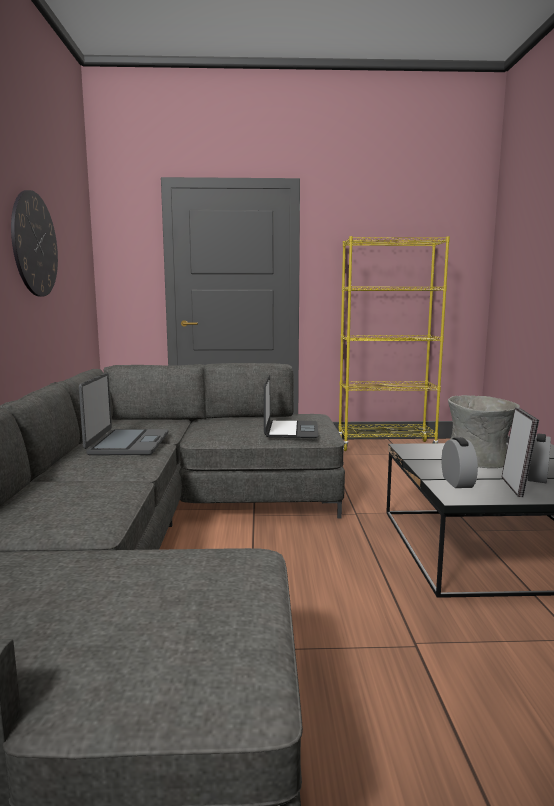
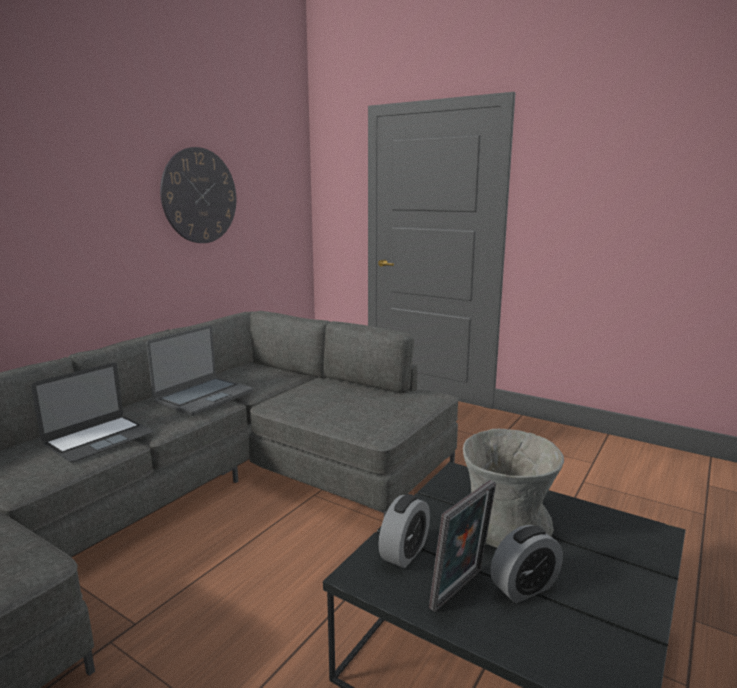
camera: 35 degrees right, 5 degrees up
(291, 429) = (362, 414): laptop -> laptop (99, 438)
(386, 446) = (589, 444): yellow bookcase -> none

